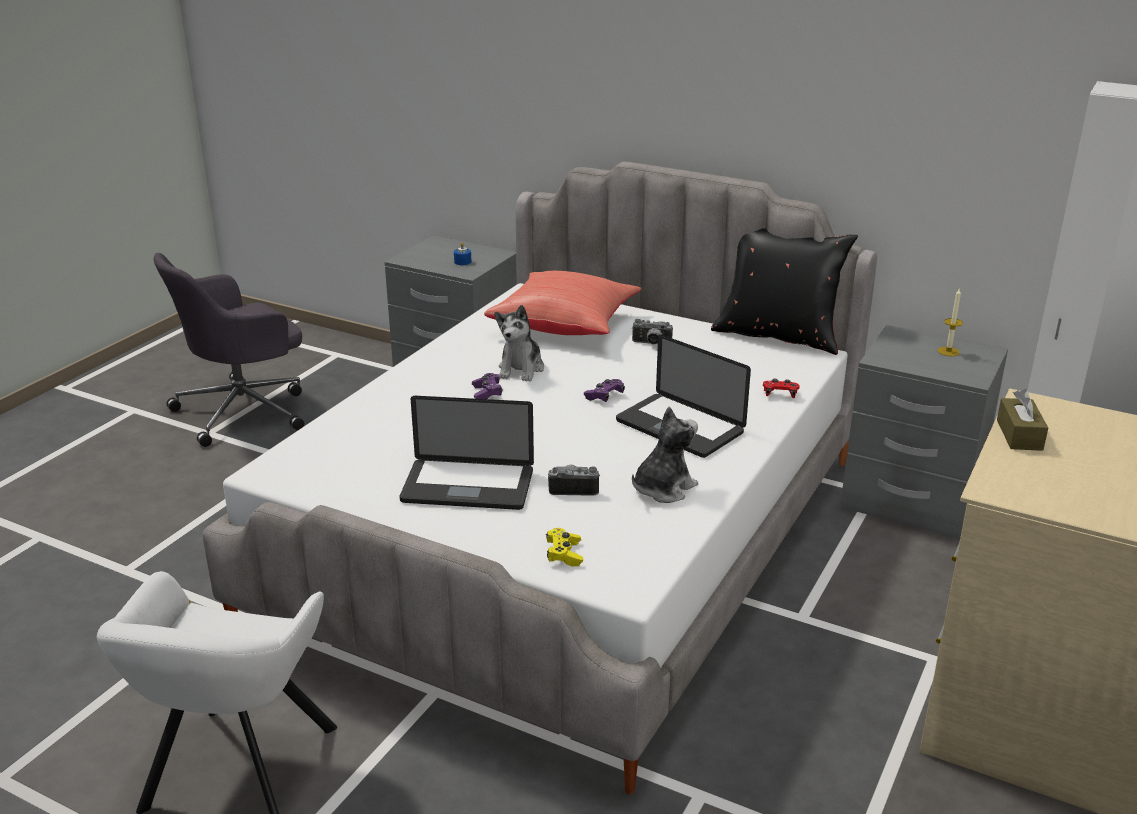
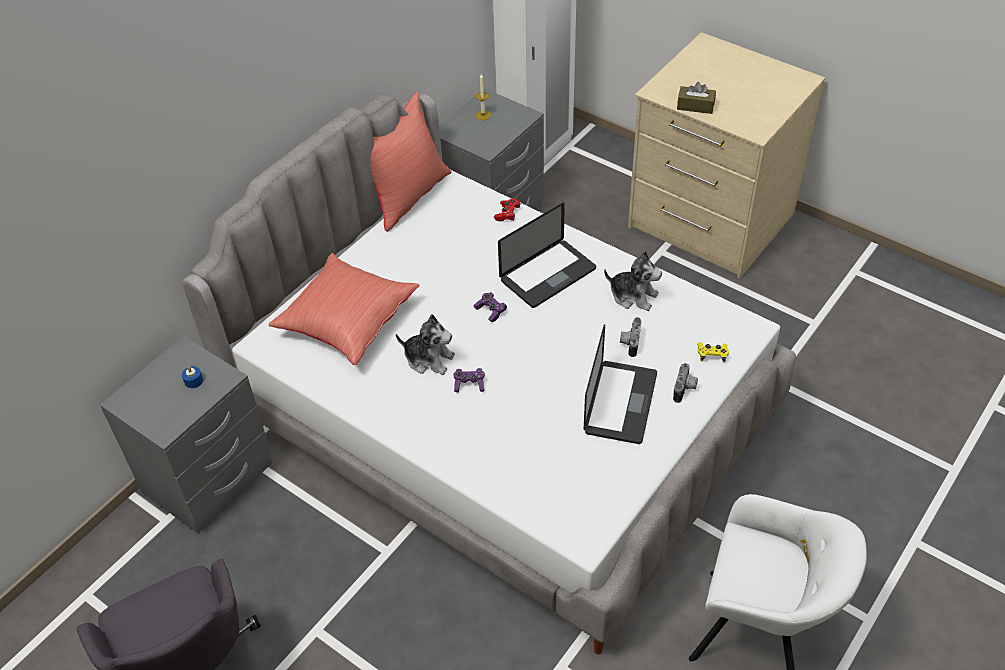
camera: 80 degrees left, 20 degrees up
(651, 344) = (402, 271): camera -> camera (685, 389)
(663, 488) = (633, 296): plush toy -> plush toy turned 150 degrees clockwise
(778, 335) = (407, 196): black pillow -> red pillow

